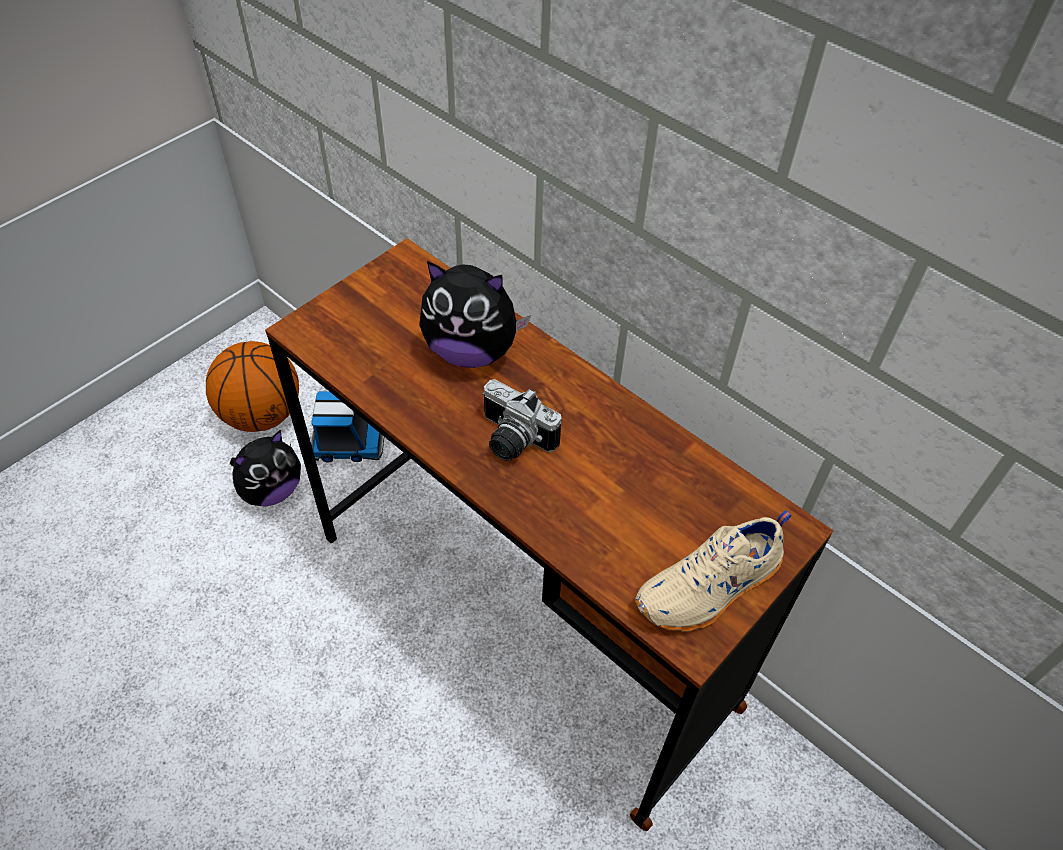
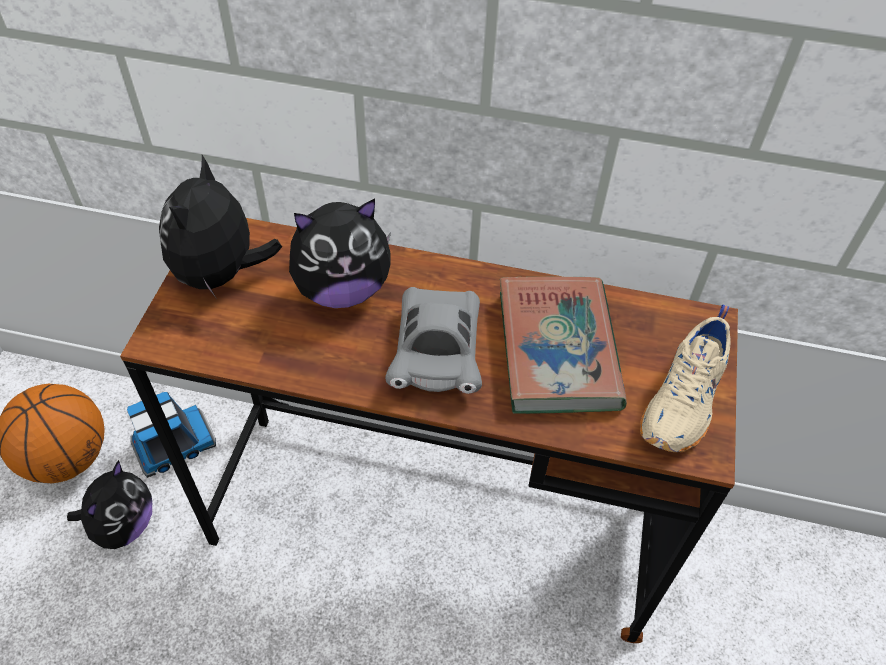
camera: 30 degrees left, 0 degrees up
(383, 297) = (221, 274): none -> plush toy
(511, 440) = (437, 354): camera -> grey toy car
(622, 487) = (557, 350): none -> book

